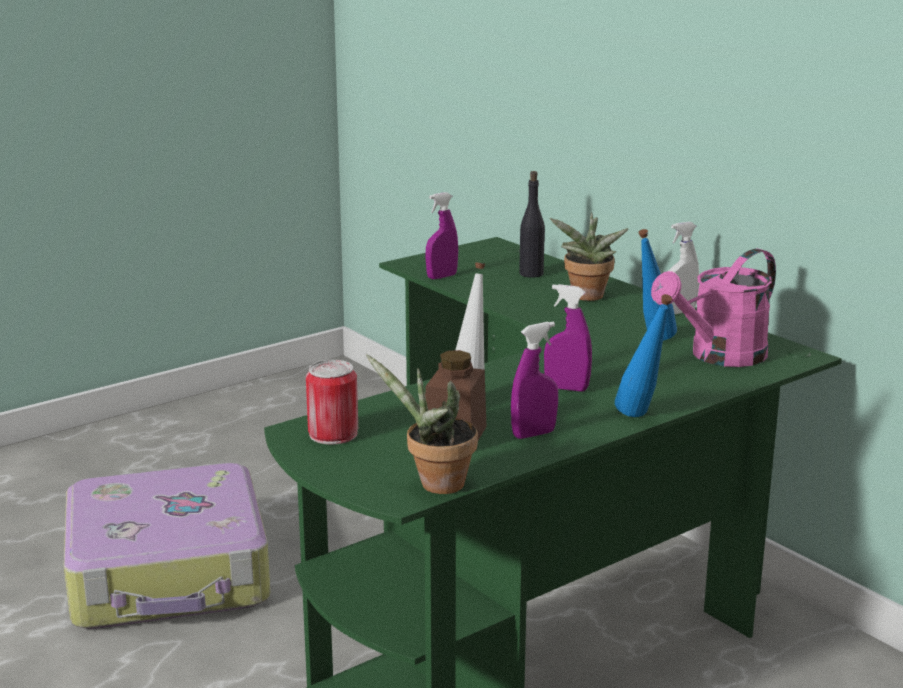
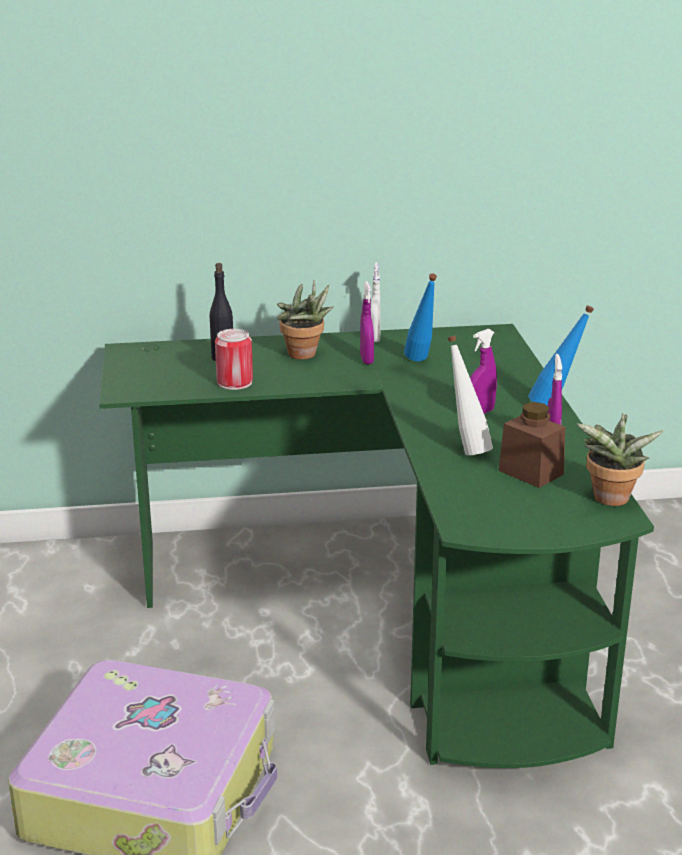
camera: 60 degrees left, 5 degrees up
(333, 434) = (485, 515): can -> can (234, 382)
(441, 277) = (179, 389): purple spray bottle -> purple spray bottle (366, 359)
(719, 357) = (474, 353): pink watering can -> none

